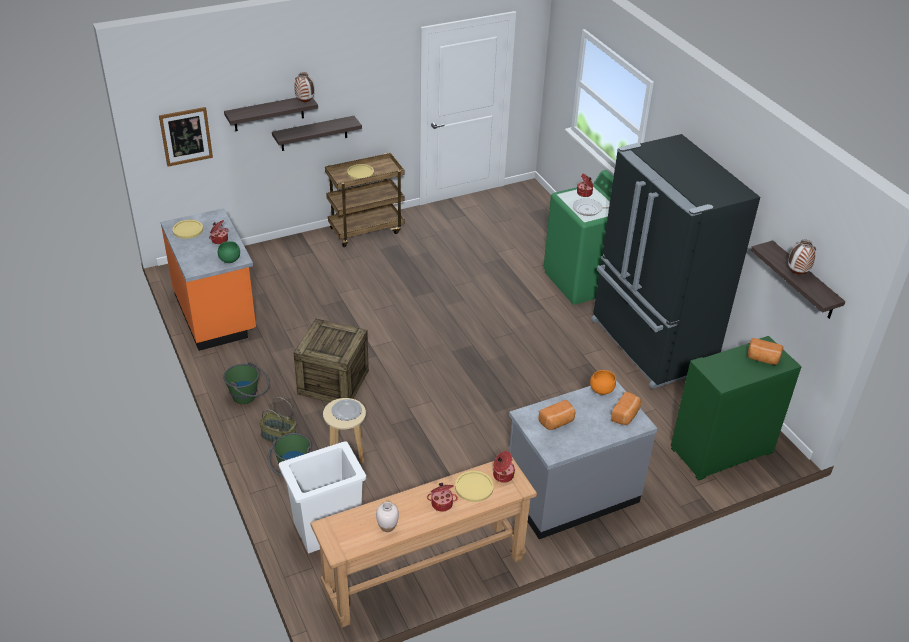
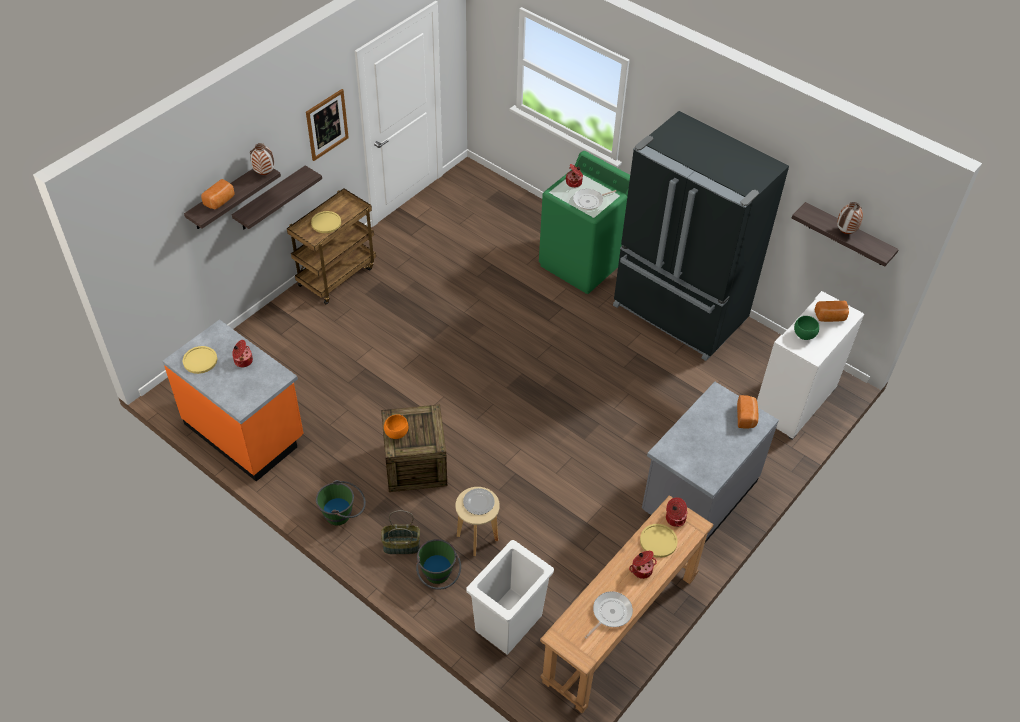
camera: 25 degrees left, 10 degrees up
(186, 136) = (151, 255): picture -> picture (327, 124)
(229, 260) = (271, 382): green bowl -> green bowl (804, 335)
(387, 526) = (610, 613): white vase -> frying pan
(557, 422) = (695, 447): bread -> bread (220, 201)
(601, 390) = (711, 399): orange bowl -> orange bowl (396, 433)
(721, 451) = (795, 402): green cabinet -> white cabinet

